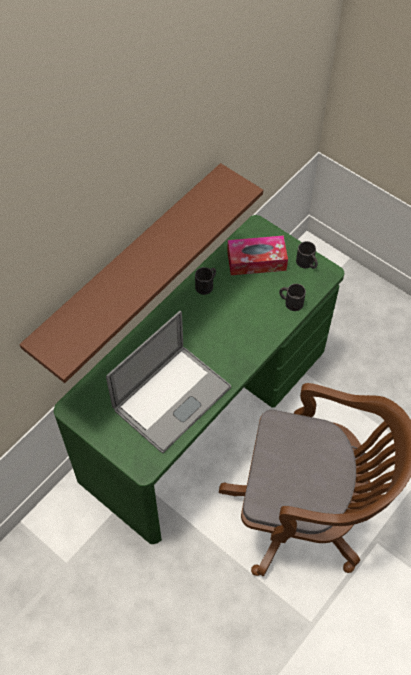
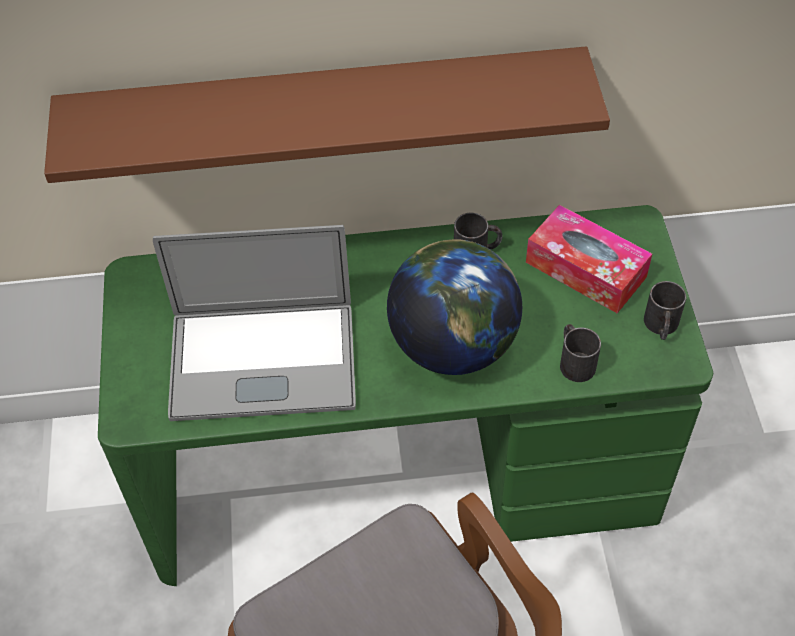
camera: 45 degrees right, 5 degrees down
(239, 331) = (453, 344): none -> globe

